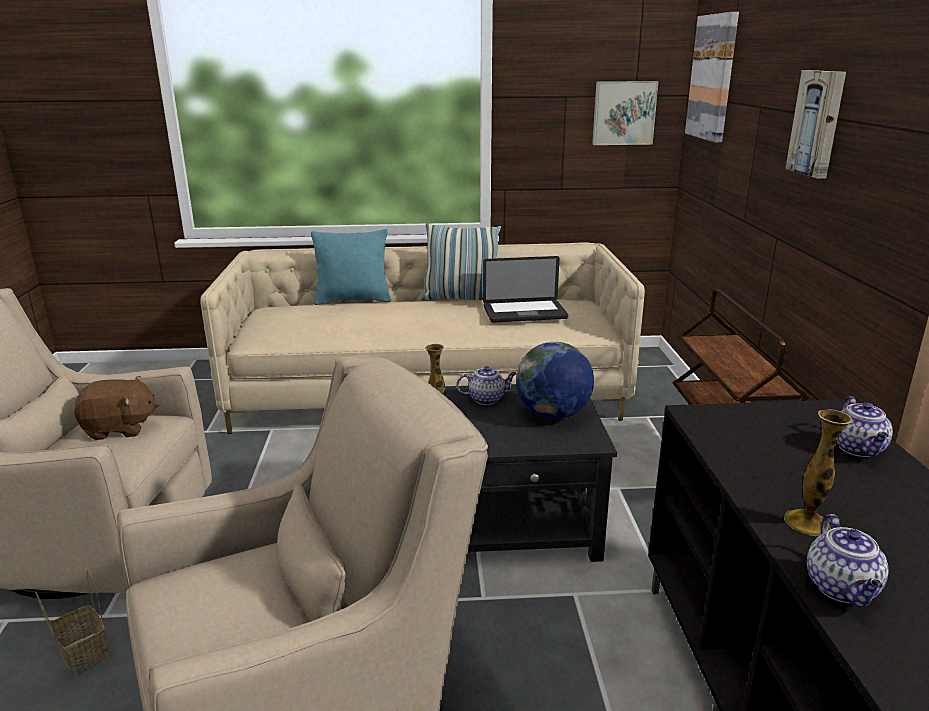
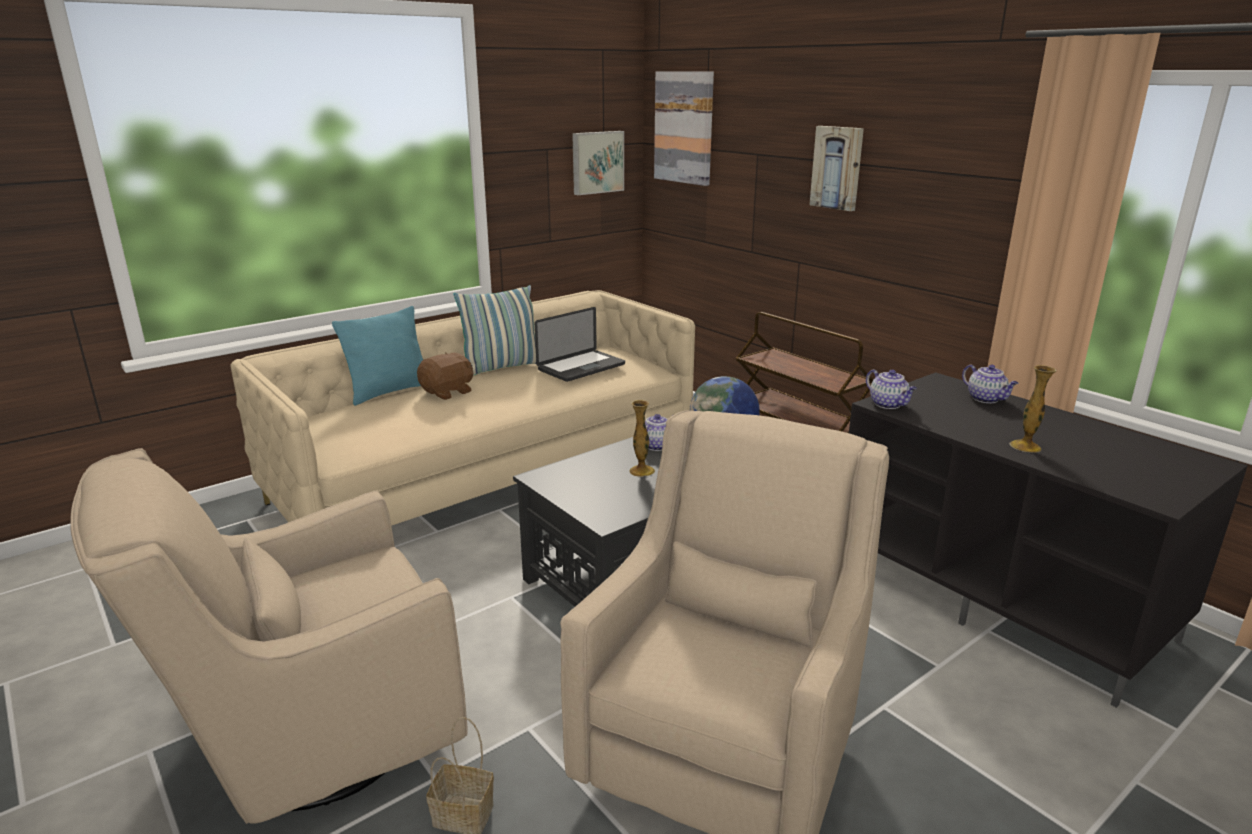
camera: 35 degrees left, 0 degrees up
(120, 429) = (349, 577): brown plush toy -> brown plush toy (448, 392)
(842, 589) = (1087, 473): teapot -> teapot (888, 404)

